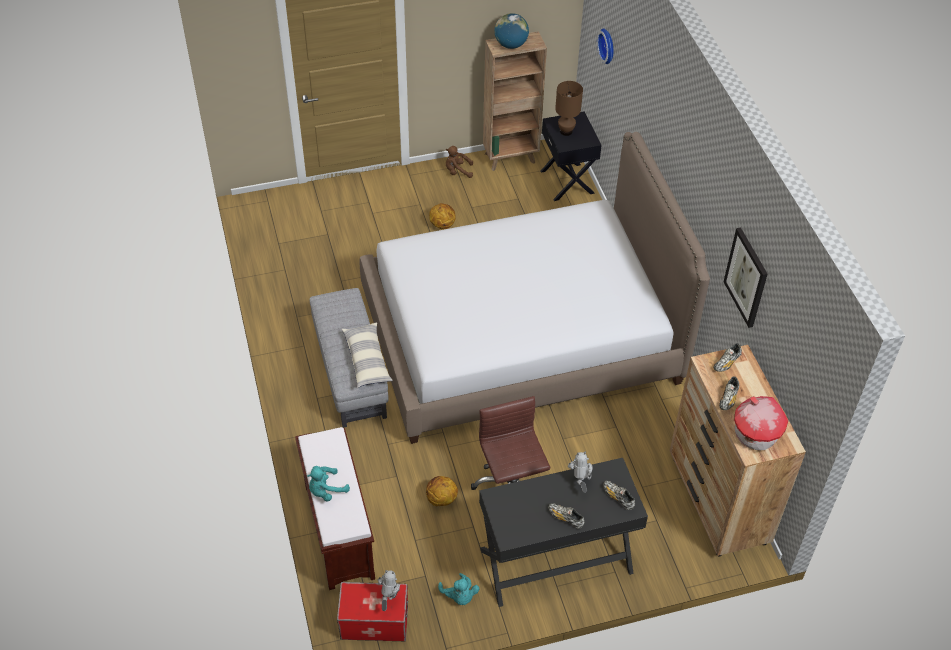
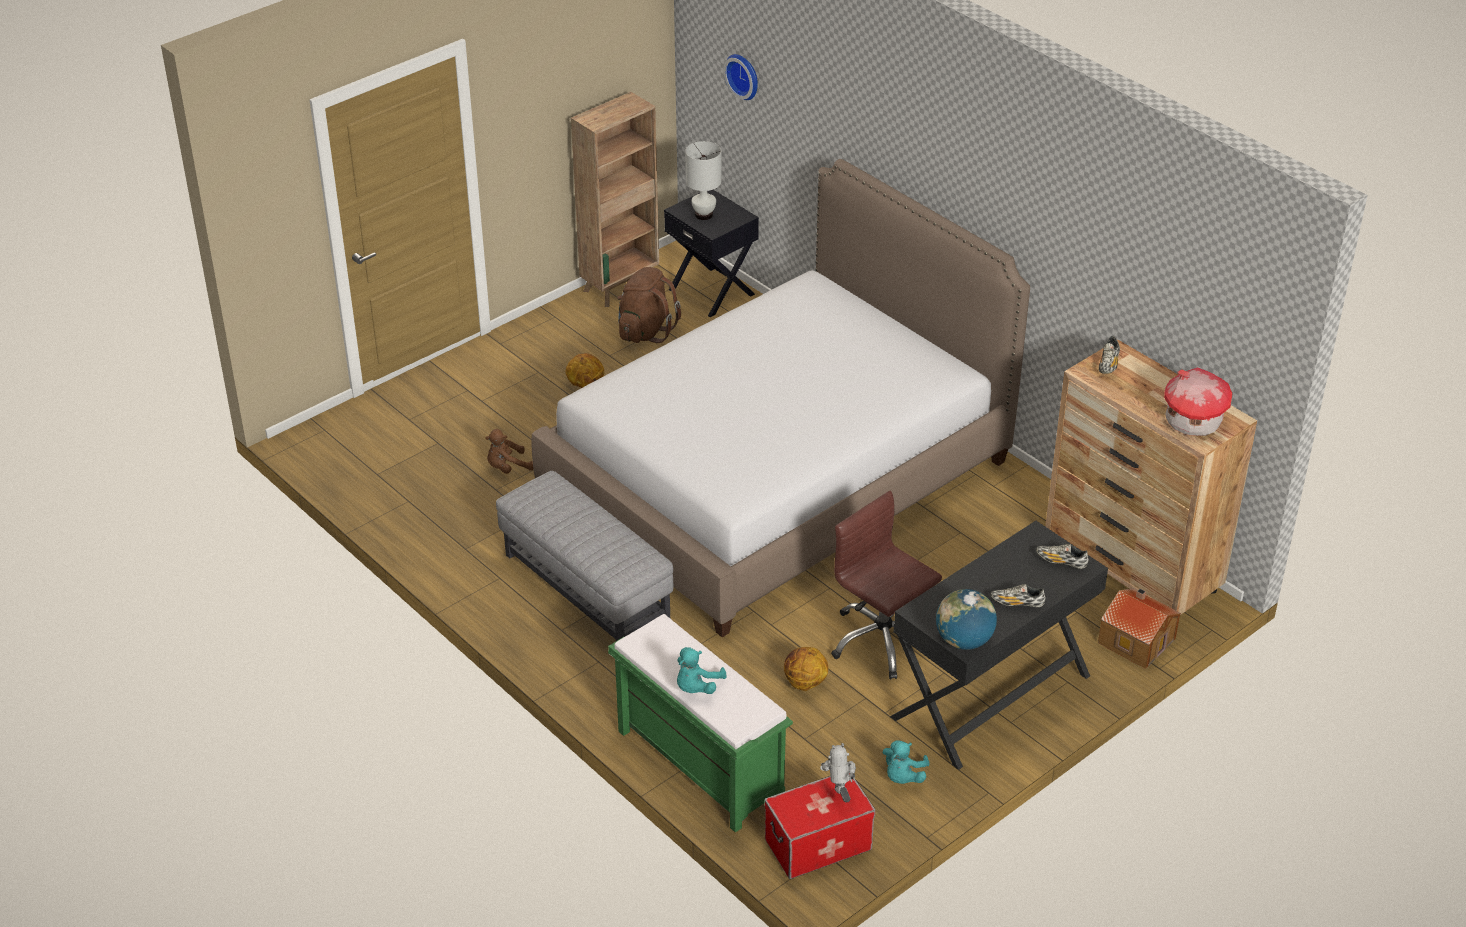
camera: 25 degrees left, 10 degrees down
(338, 530) = (698, 764): brown bench -> green bench
(367, 360) = (628, 542): pillow -> none
(457, 171) = (561, 321): brown plush toy -> brown plush toy (507, 467)
(459, 596) = (903, 777): turquoise plush toy -> turquoise plush toy turned 75 degrees clockwise
(505, 197) = (645, 331): none -> brown backpack
(511, 45) = (608, 115): globe -> globe (964, 641)
(566, 131) = (704, 214): brown table lamp -> white table lamp
(579, 483) = (1007, 563): toy robot -> none
(684, 558) = (1136, 639): none -> toy house
(728, 398) = (1137, 397): shoe -> none
(746, 277) = (1094, 252): picture -> none

